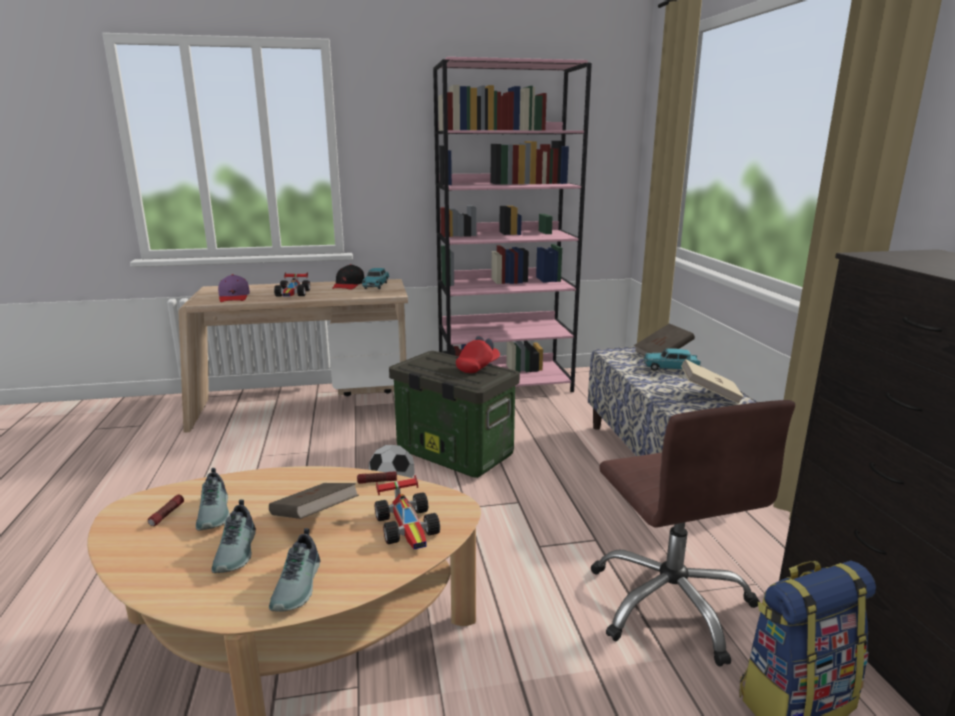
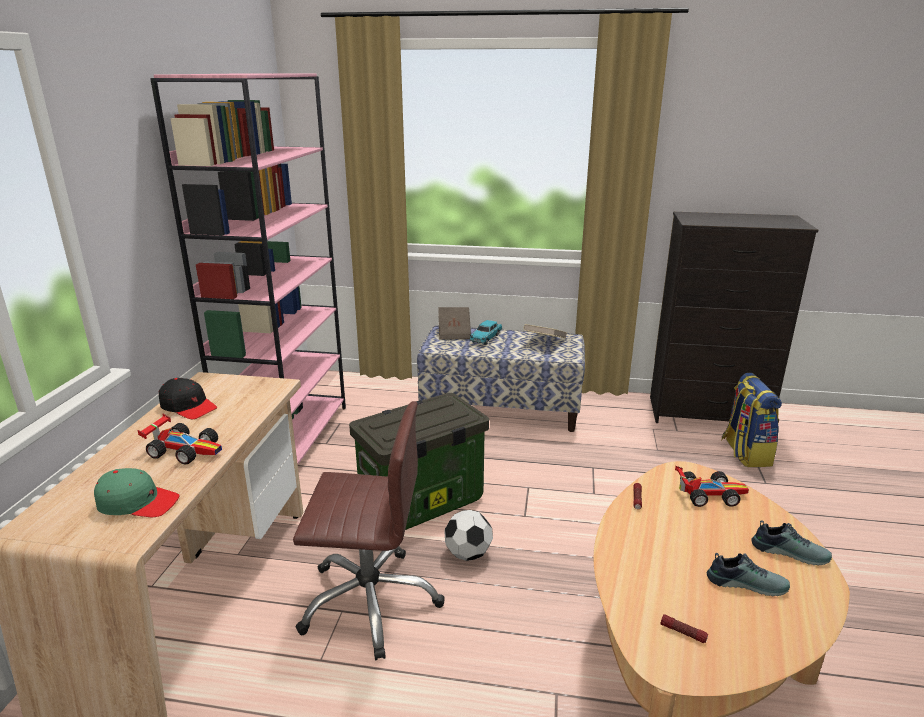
camera: 70 degrees left, 5 degrees up
(216, 512) = (681, 597): shoe -> none
(234, 297) = (138, 503): purple cap -> green cap
(314, 518) = (695, 538): brown book -> none
(376, 285) = (217, 390): turquoise toy car -> none
(478, 367) = (429, 406): red cap -> none
(671, 603) = (667, 461): brown office chair -> brown office chair (370, 601)

